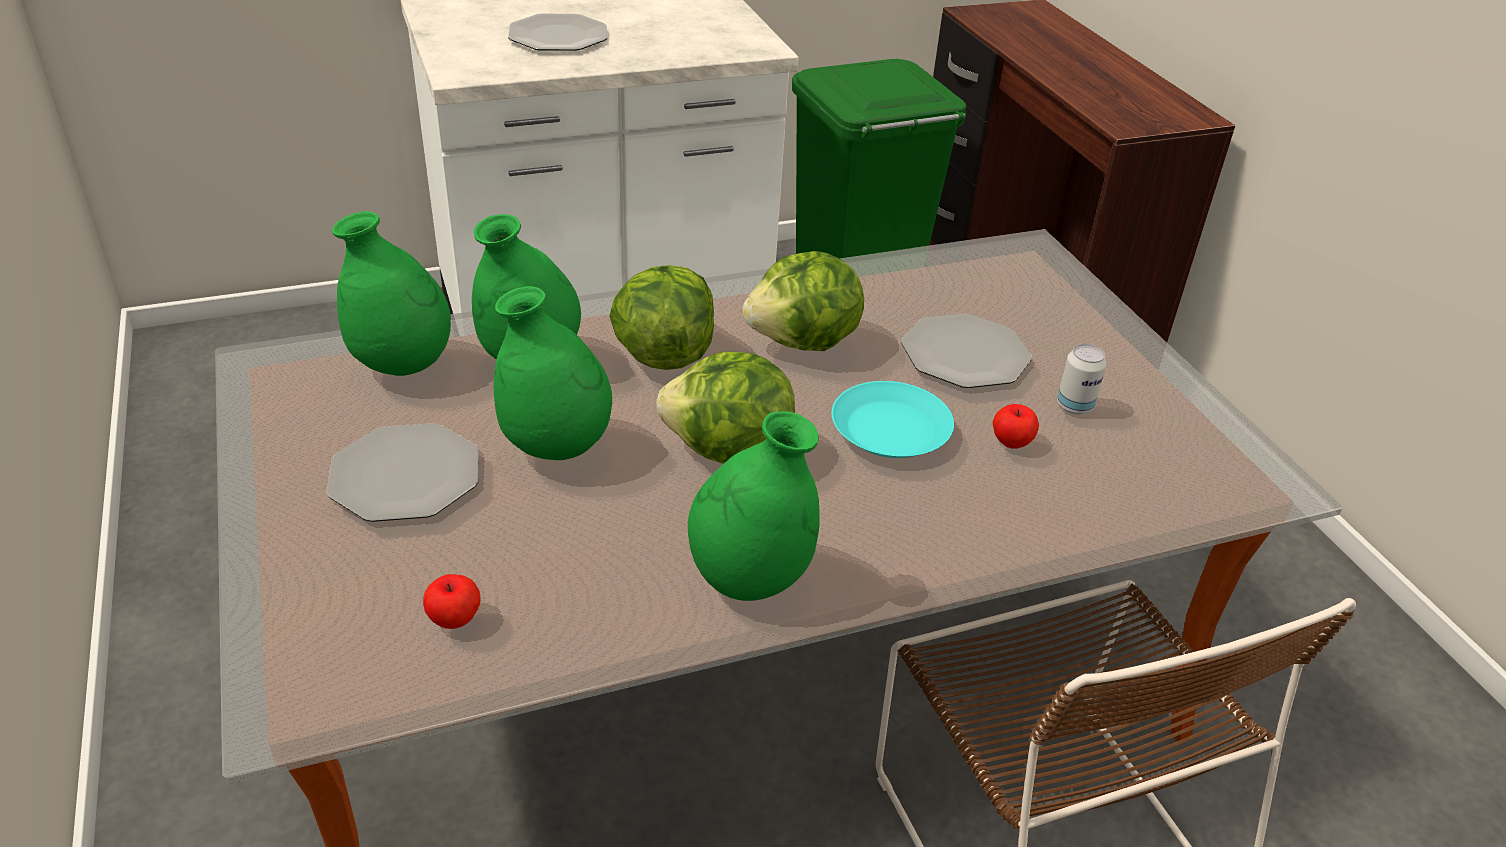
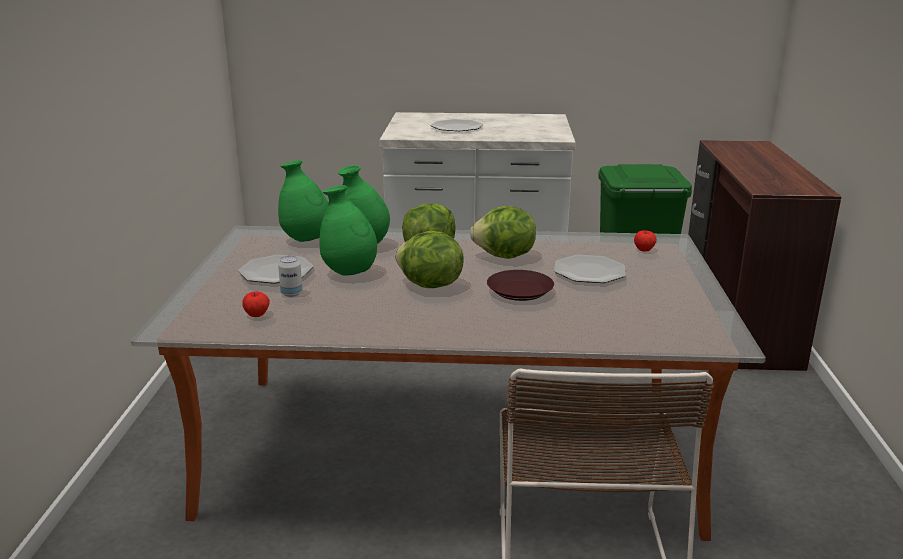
camera: 25 degrees right, 15 degrees down
(750, 578) = (399, 325): green vase -> none
(892, 430) = (520, 291): turquoise plate -> brown plate
(1012, 442) = (583, 304): apple -> apple (644, 250)
(1074, 406) = (634, 297): can -> can (291, 293)

